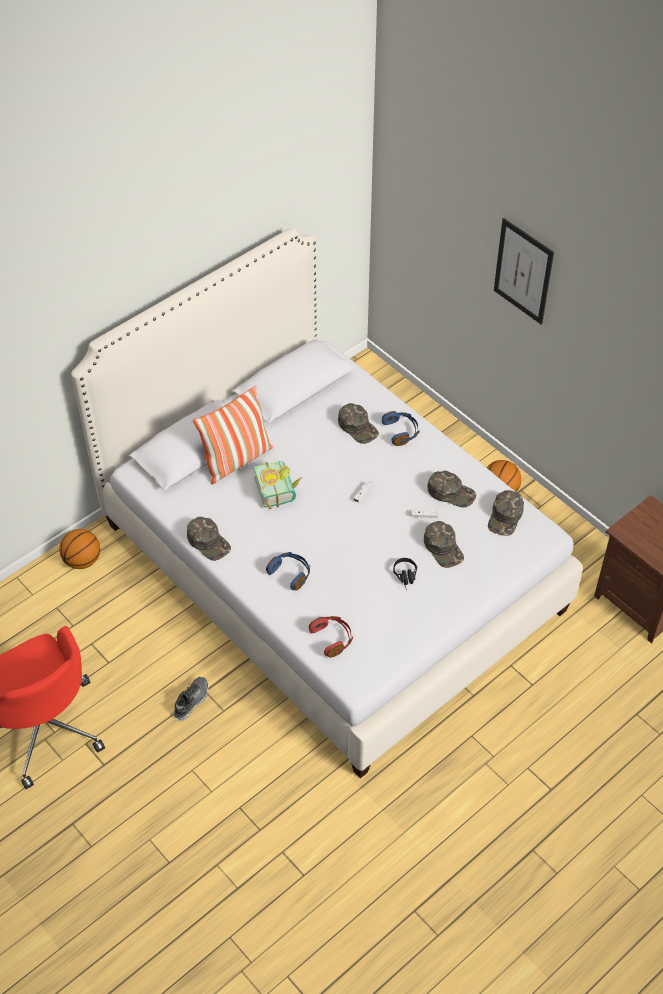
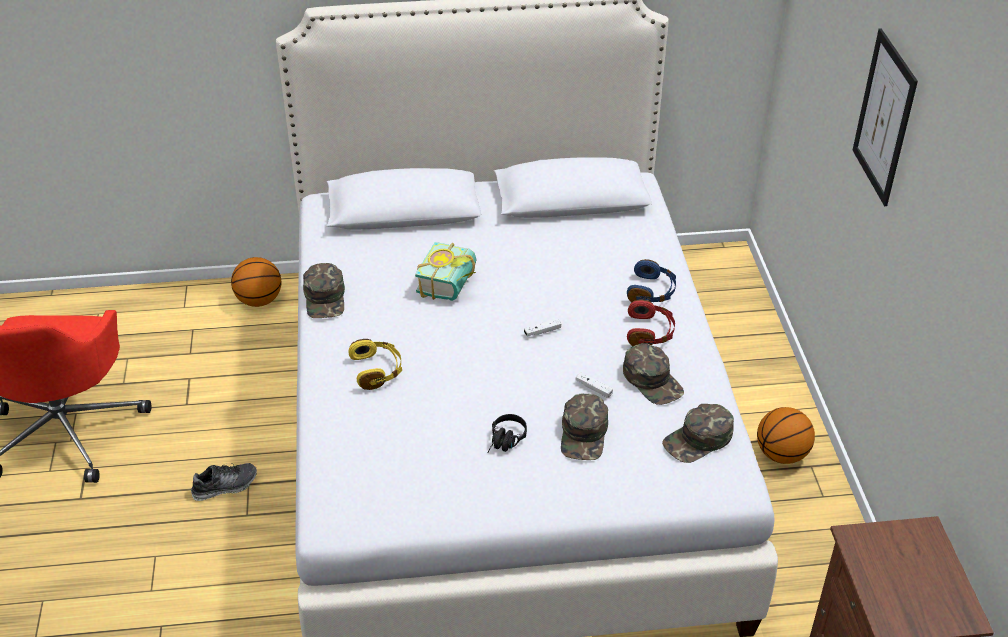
camera: 35 degrees right, 10 degrees down
(237, 460) = (436, 238): pillow -> none
(290, 573) = (377, 370): blue headphones -> yellow headphones
(332, 638) = (352, 460): red headphones -> red headphones (650, 332)
(358, 427) = (604, 265): green cap -> none

